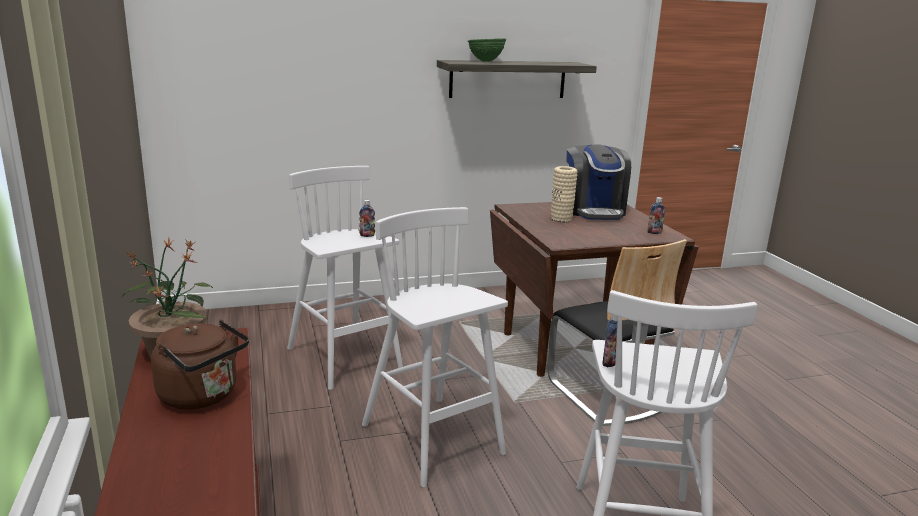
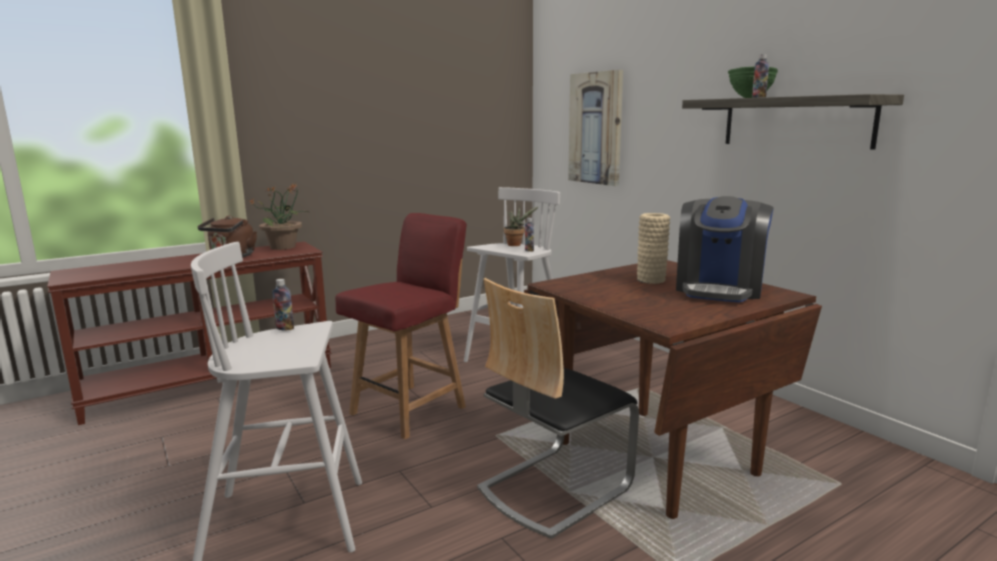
camera: 75 degrees right, 5 degrees down
(274, 86) = (596, 128): none -> picture
(327, 236) = (516, 244): none -> potted plant
(434, 441) = (410, 409): white stool -> red chair
(594, 211) = (719, 289): coffee machine -> coffee machine turned 45 degrees counterclockwise
(654, 233) = (668, 316): bottle -> bottle (758, 97)

